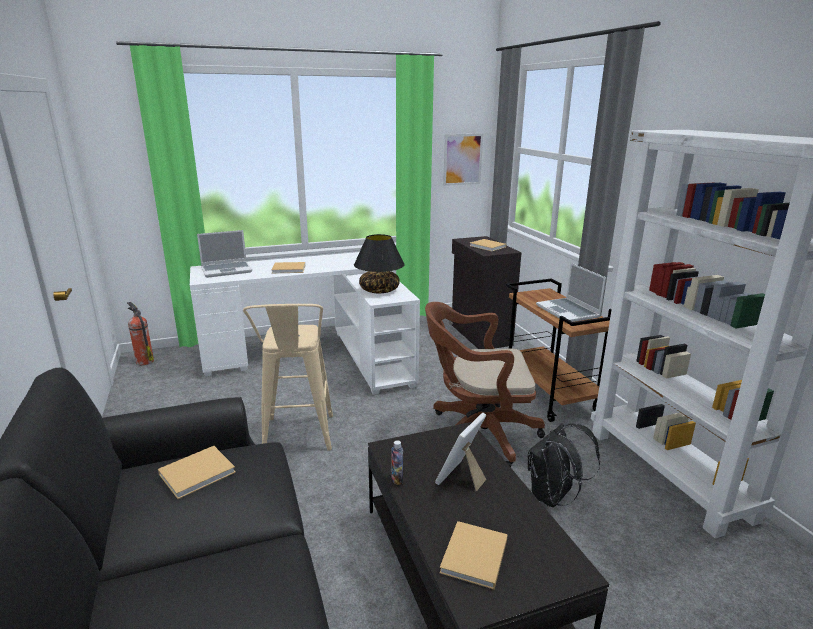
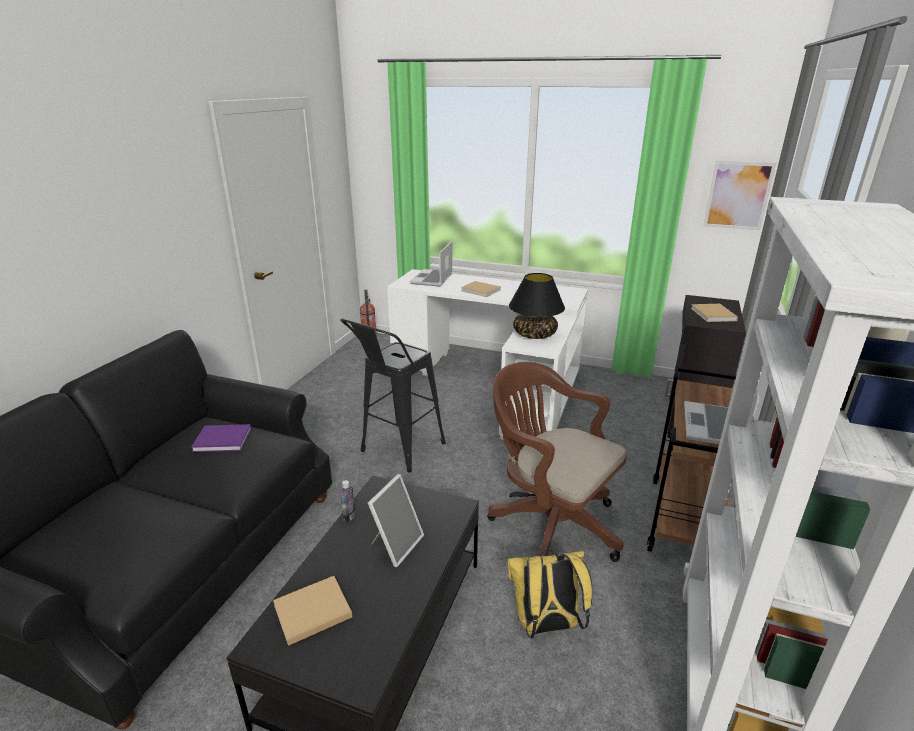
camera: 40 degrees right, 5 degrees up
(199, 472) = (224, 440): beige book -> purple book
(227, 270) = (432, 279): laptop -> laptop turned 90 degrees clockwise
(297, 439) = (397, 451): beige stool -> black stool
(462, 478) = (396, 544): picture frame -> picture frame turned 135 degrees clockwise
(553, 497) = (545, 625): black backpack -> yellow backpack

